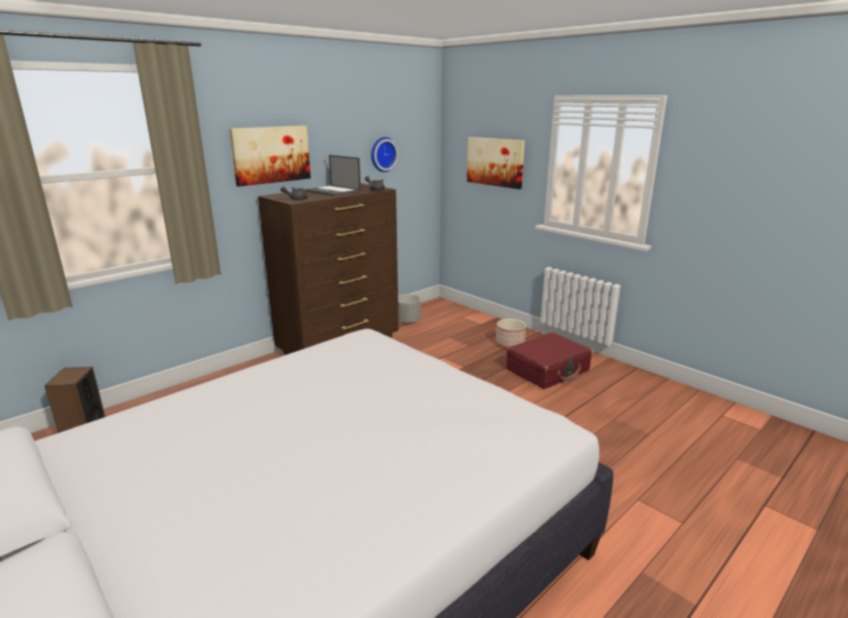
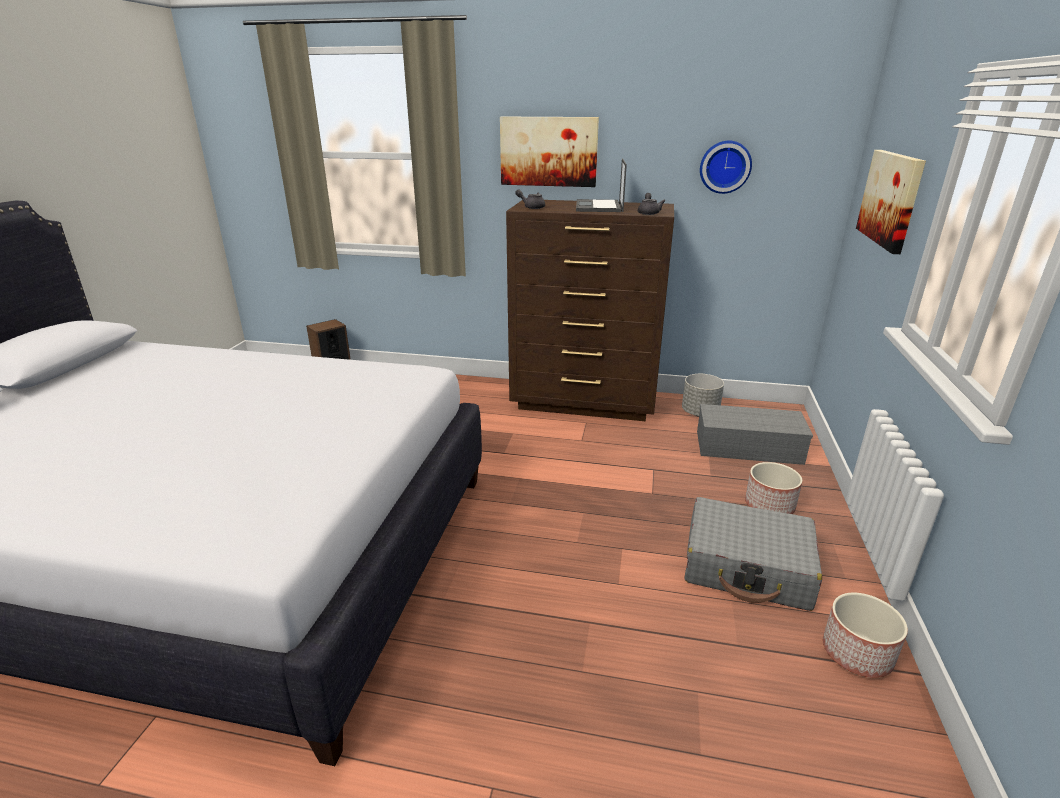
camera: 55 degrees right, 5 degrees up
(457, 325) = (749, 447): none -> grey storage box
(547, 370) = (747, 567): red suitcase -> grey suitcase
(619, 373) = (857, 653): none -> planter

